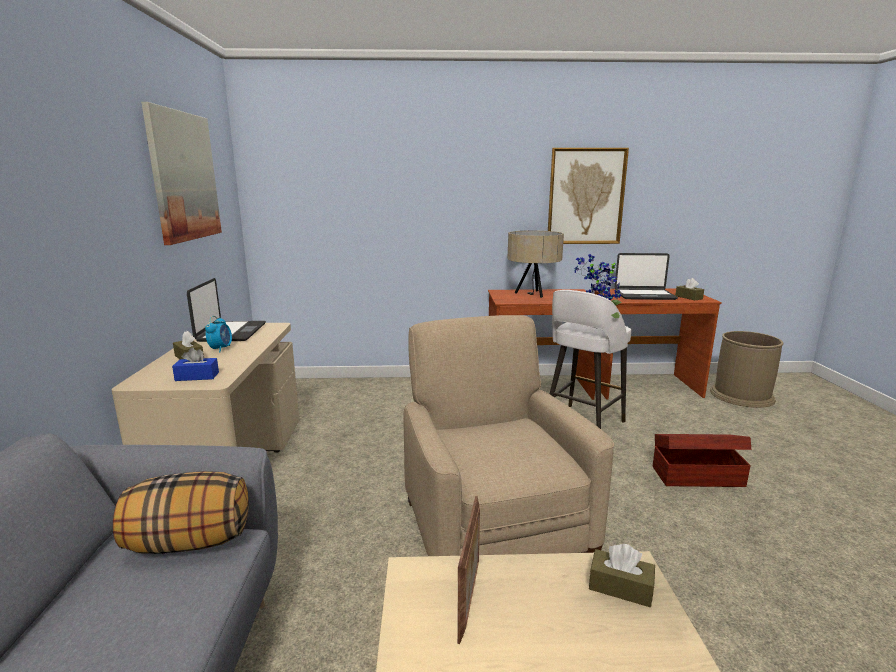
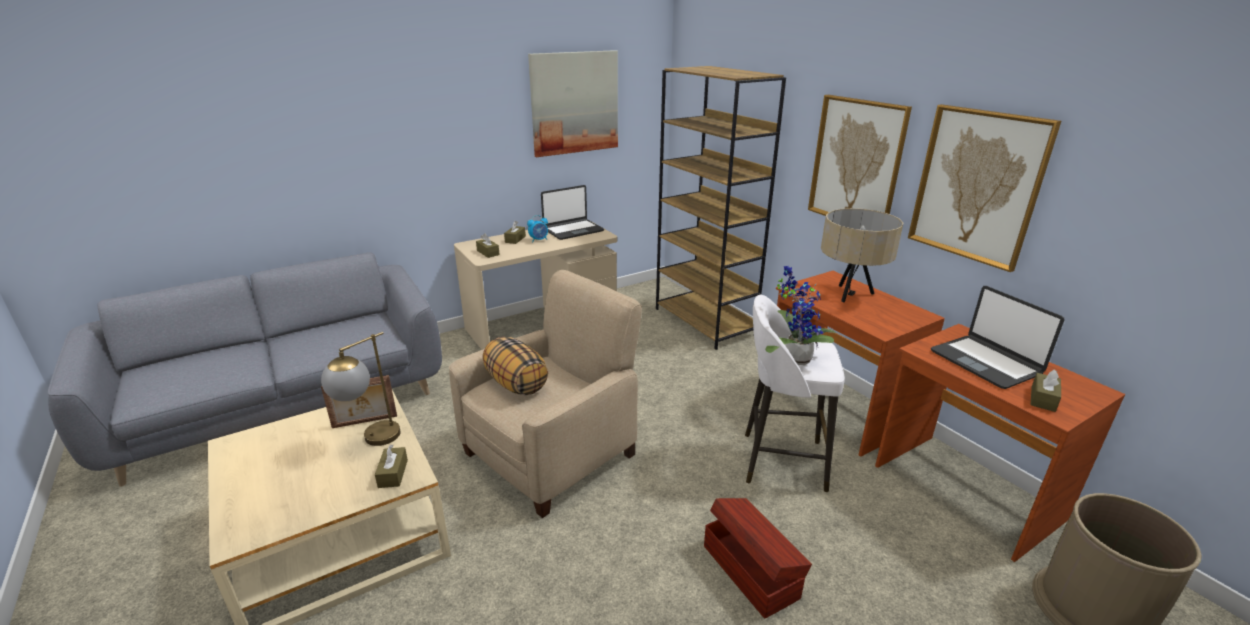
camera: 60 degrees right, 10 degrees up
(189, 543) = (377, 332): pillow -> pillow (516, 384)
(197, 376) = (488, 253): blue tissue box -> brown tissue box
(367, 388) = (705, 322): none -> brown bookcase
(491, 201) = (856, 163): none -> picture
(528, 599) = (371, 441): none -> table lamp

